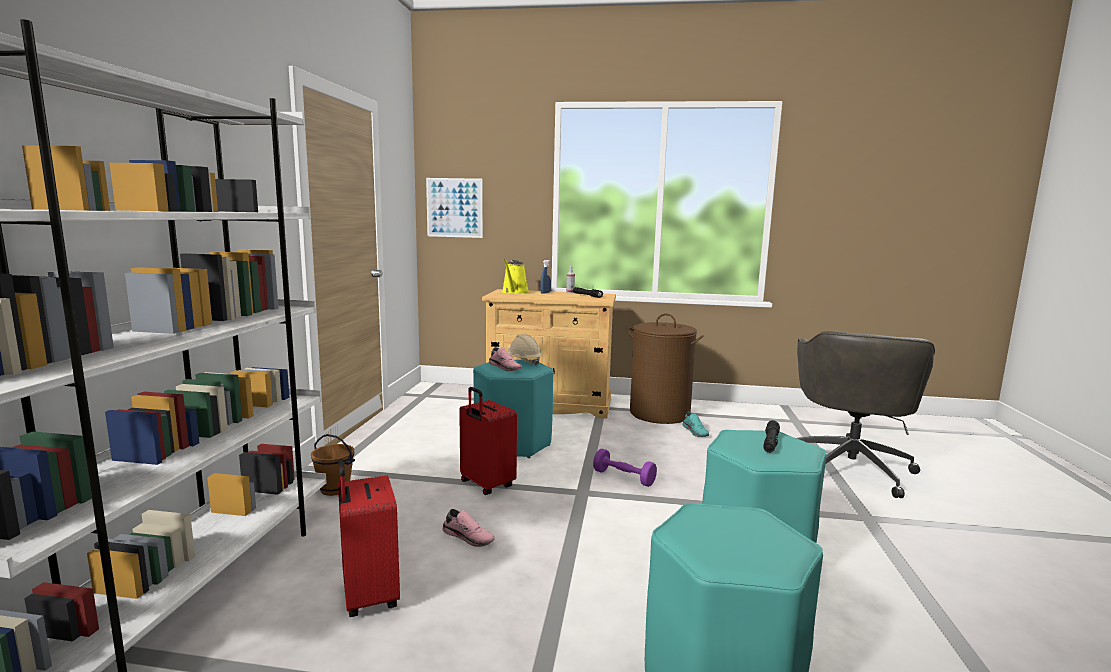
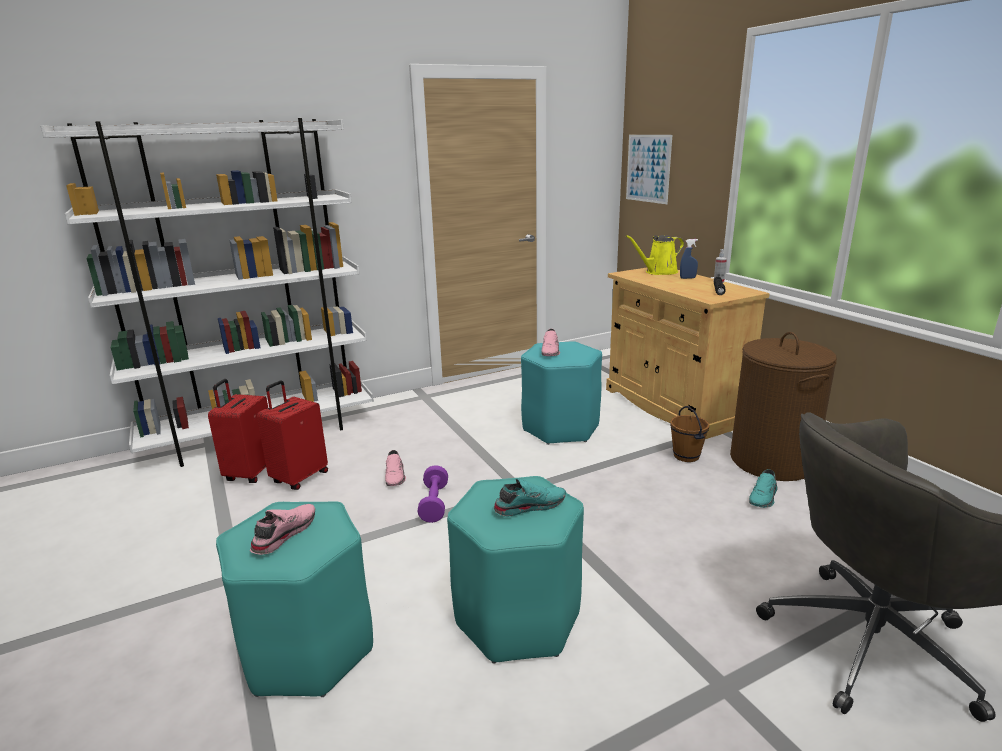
camera: 55 degrees right, 10 degrees up
(334, 489) = (401, 410): brown bucket -> brown bucket (686, 456)
(486, 485) = (476, 449): red suitcase -> red suitcase (250, 473)
(523, 362) = (581, 350): beige hard hat -> none
(624, 478) = (578, 497): purple dumbbell -> purple dumbbell (434, 503)
(735, 538) = (284, 534): none -> pink shoe
(770, 442) = (529, 506): black flashlight -> turquoise shoe

